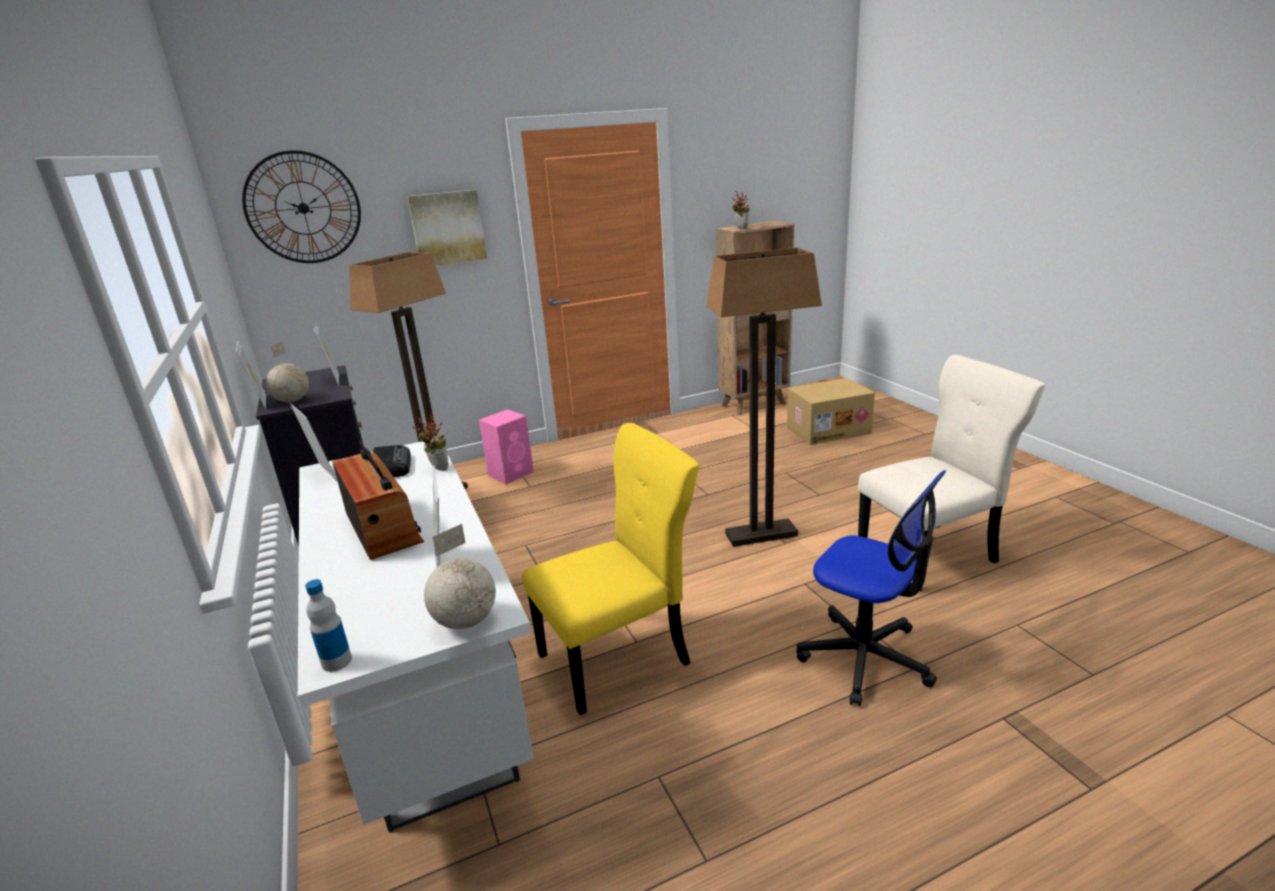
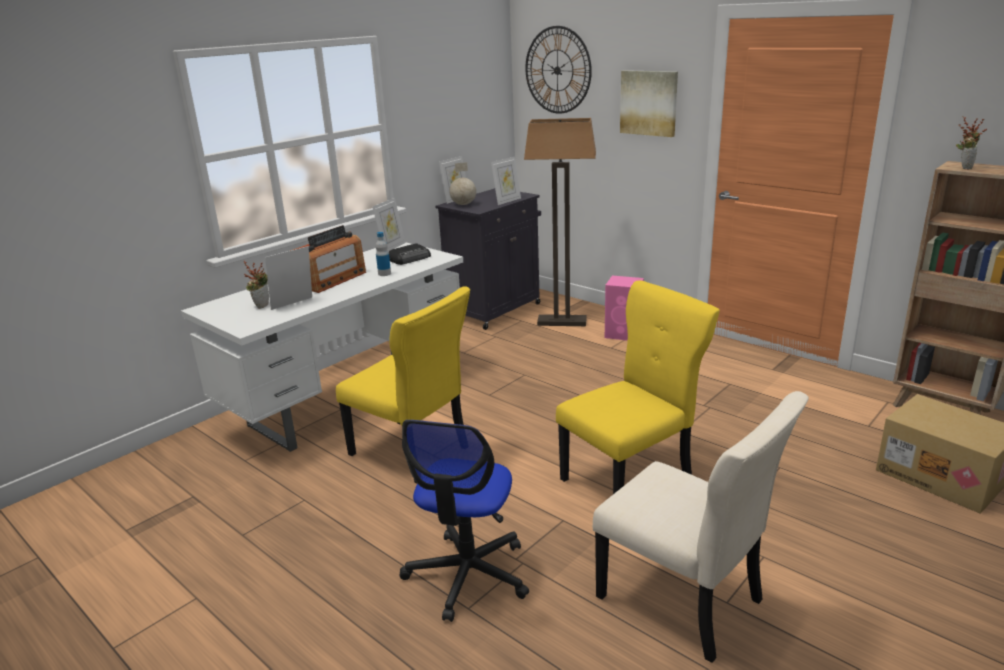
camera: 65 degrees right, 0 degrees up
(337, 661) = (204, 309): bottle -> bottle (384, 274)
(437, 468) = (413, 269): potted plant -> potted plant (261, 305)
(465, 621) = (239, 324): globe -> none
(761, 534) = (631, 478): floor lamp -> yellow chair

